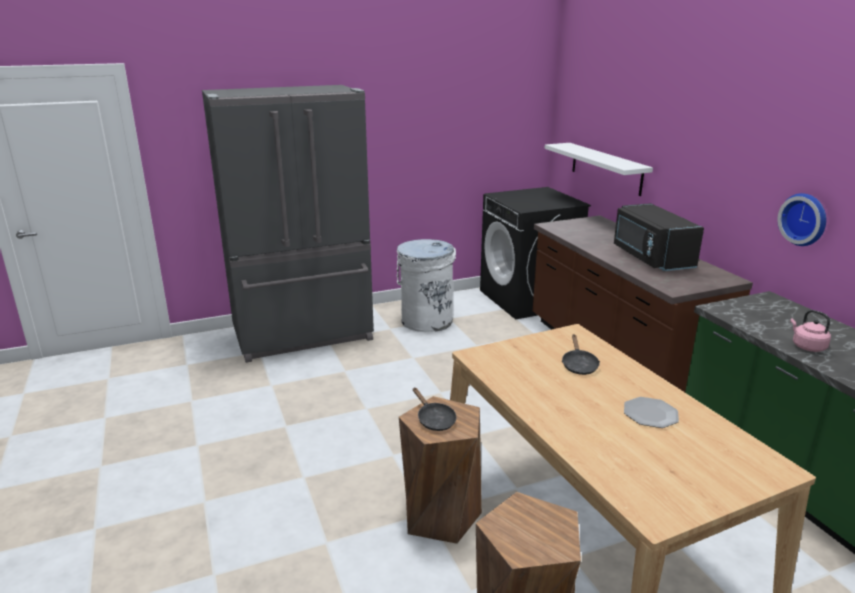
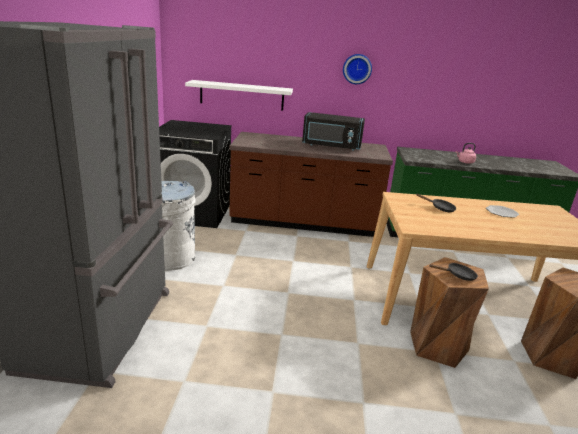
camera: 65 degrees left, 0 degrees up
(805, 219) = (414, 102): wall clock -> wall clock (357, 69)

